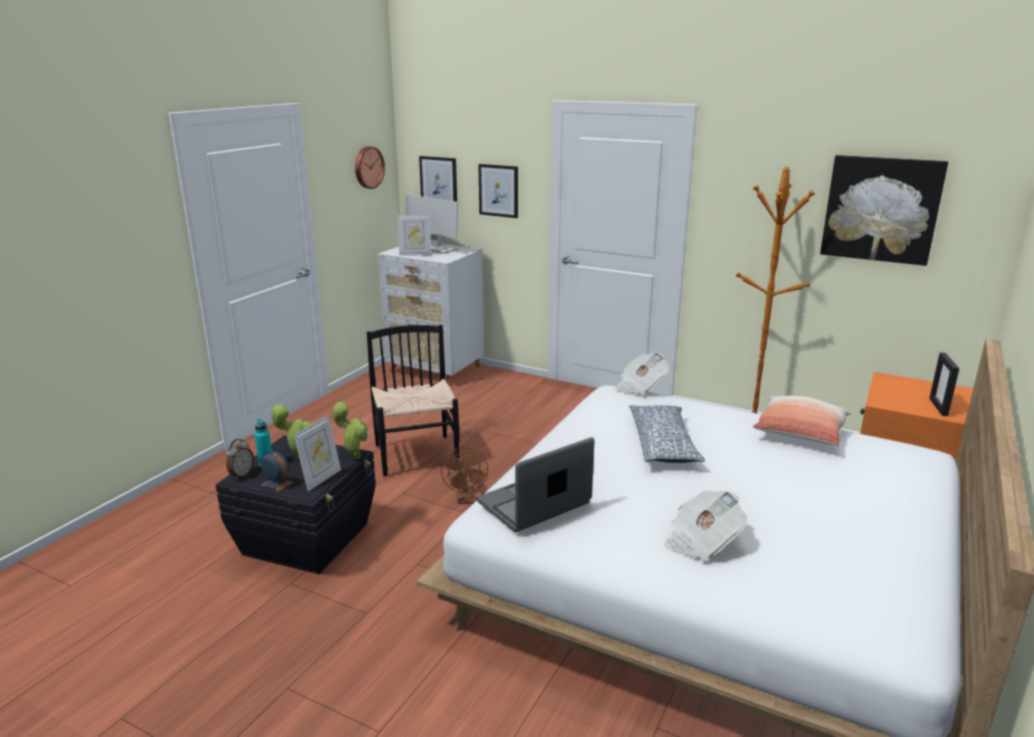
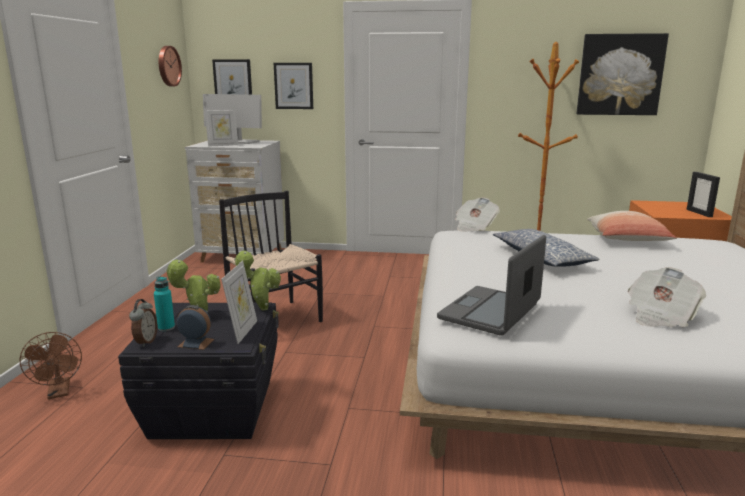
camera: 20 degrees left, 5 degrees down
(465, 499) = (350, 346): brown fan -> brown fan (59, 393)

